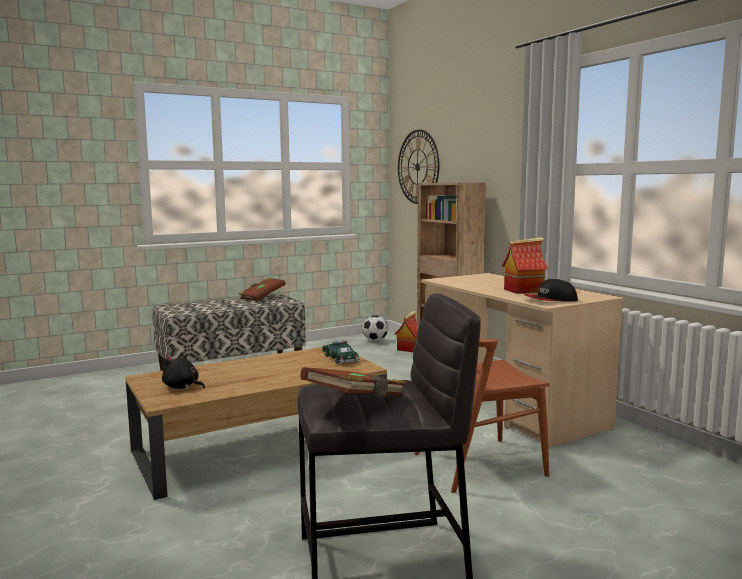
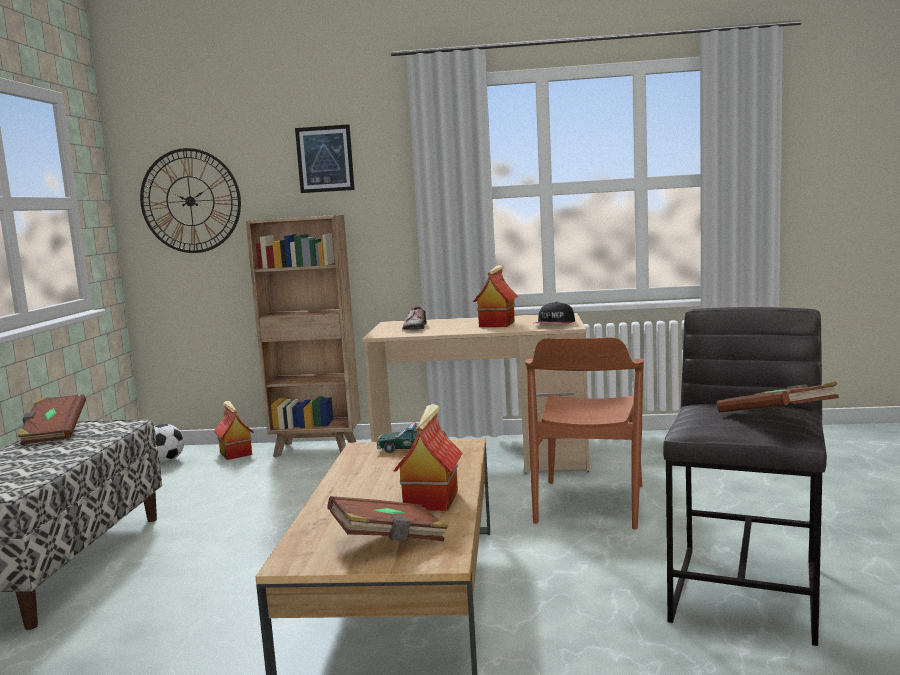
camera: 55 degrees left, 0 degrees up
(182, 387) = (389, 540): black plush toy -> brown book
(252, 381) = (430, 499): none -> toy house
(476, 280) = (414, 327): none -> shoe
(482, 137) = (325, 159): none -> picture

